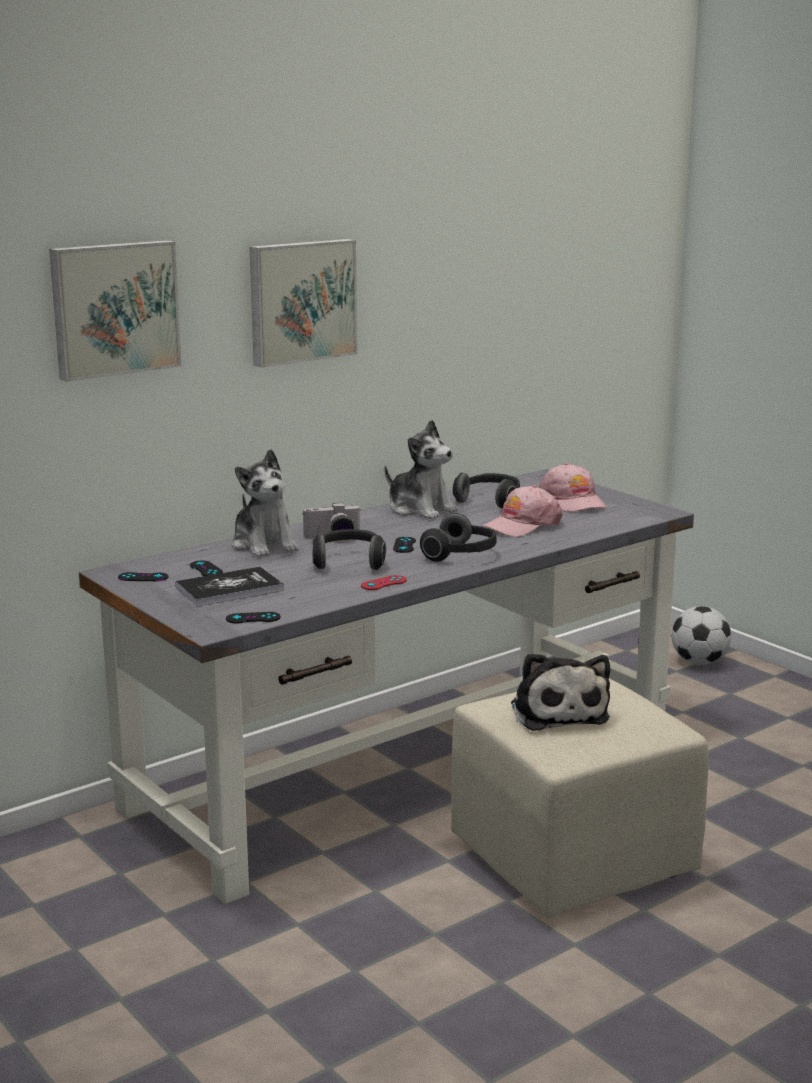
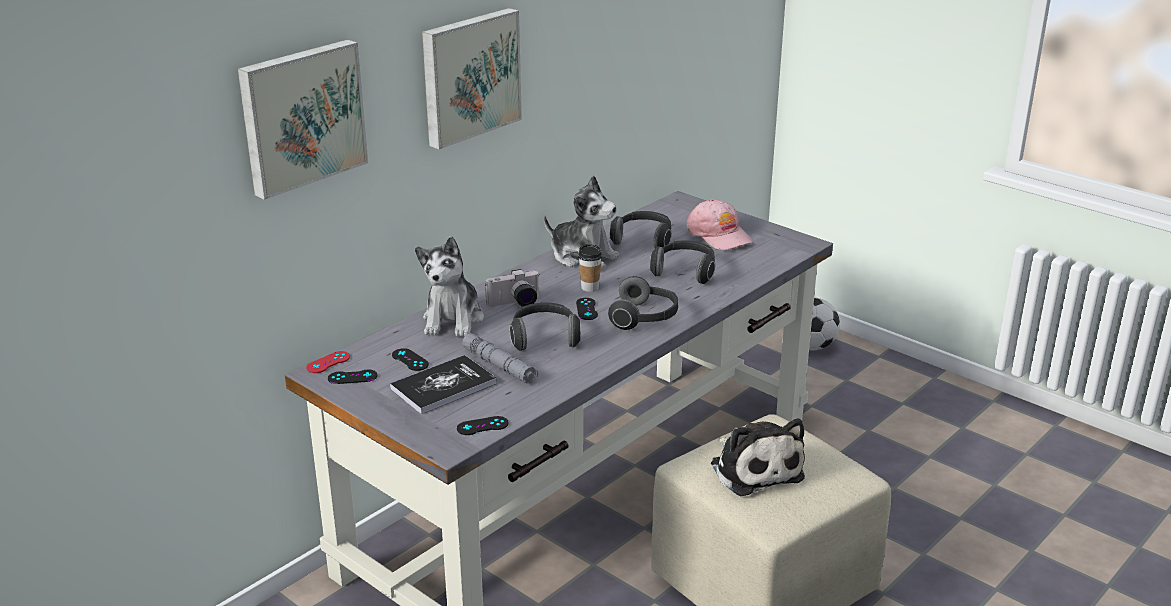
camera: 10 degrees left, 10 degrees up
(264, 545) = (453, 320): plush toy -> plush toy turned 45 degrees clockwise
(293, 578) = (499, 366): none -> grey flashlight
(384, 583) = (587, 365): red game controller -> red game controller (328, 362)
(416, 531) = (590, 288): none -> cup
(522, 525) = (685, 272): pink cap -> headphones

